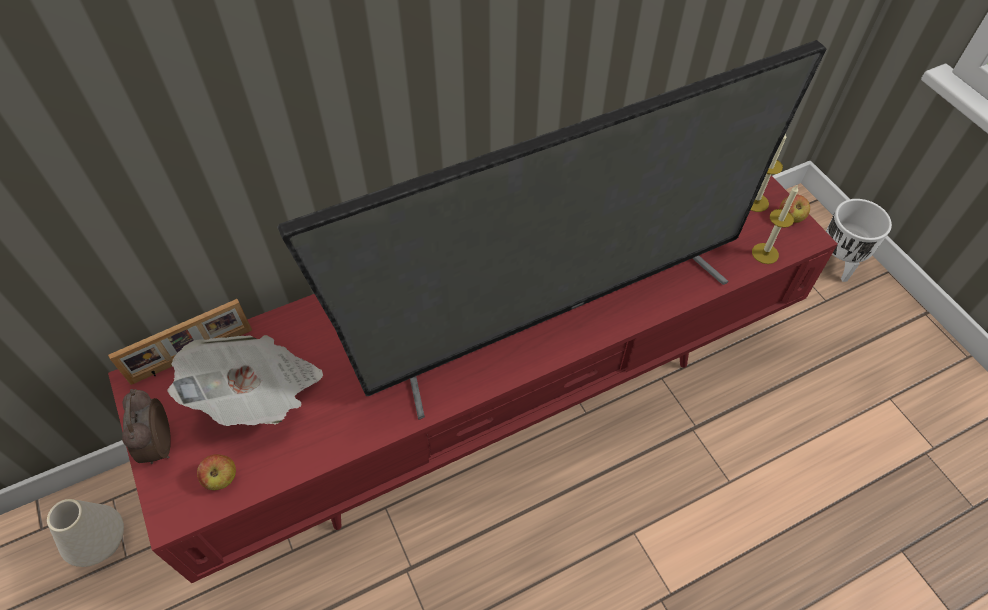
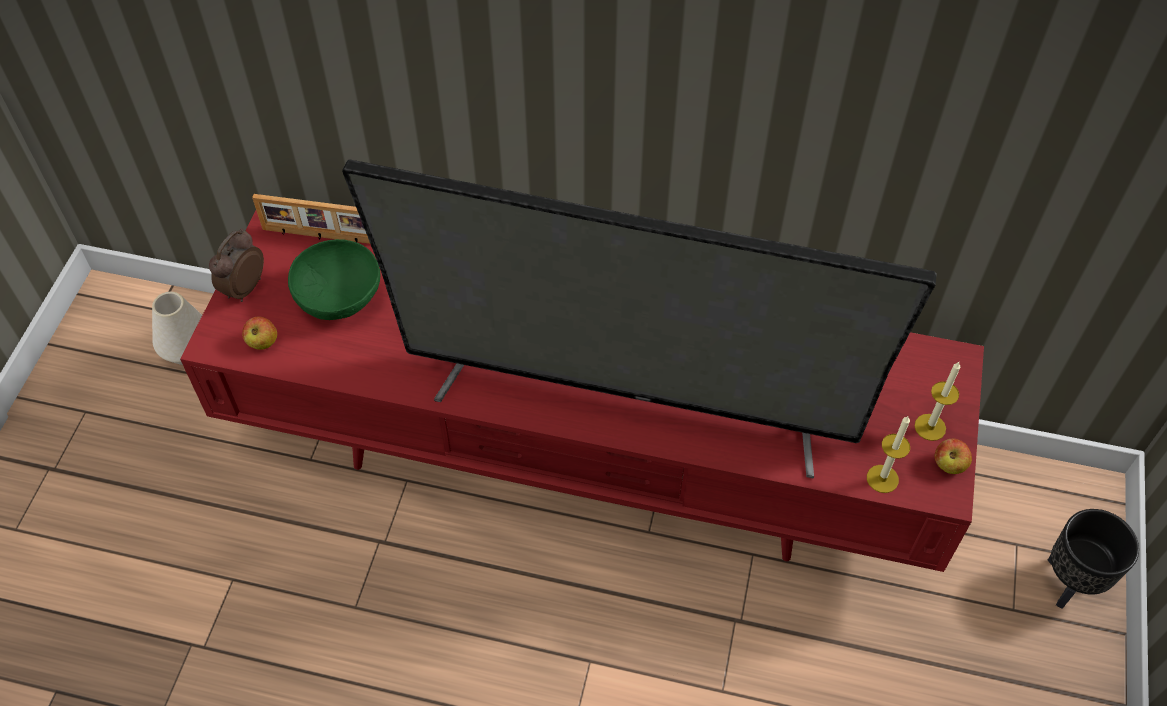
camera: 40 degrees right, 0 degrees up
(258, 393) = (340, 297): newspaper -> green bowl
(835, 263) = (1069, 581): white planter -> black planter

